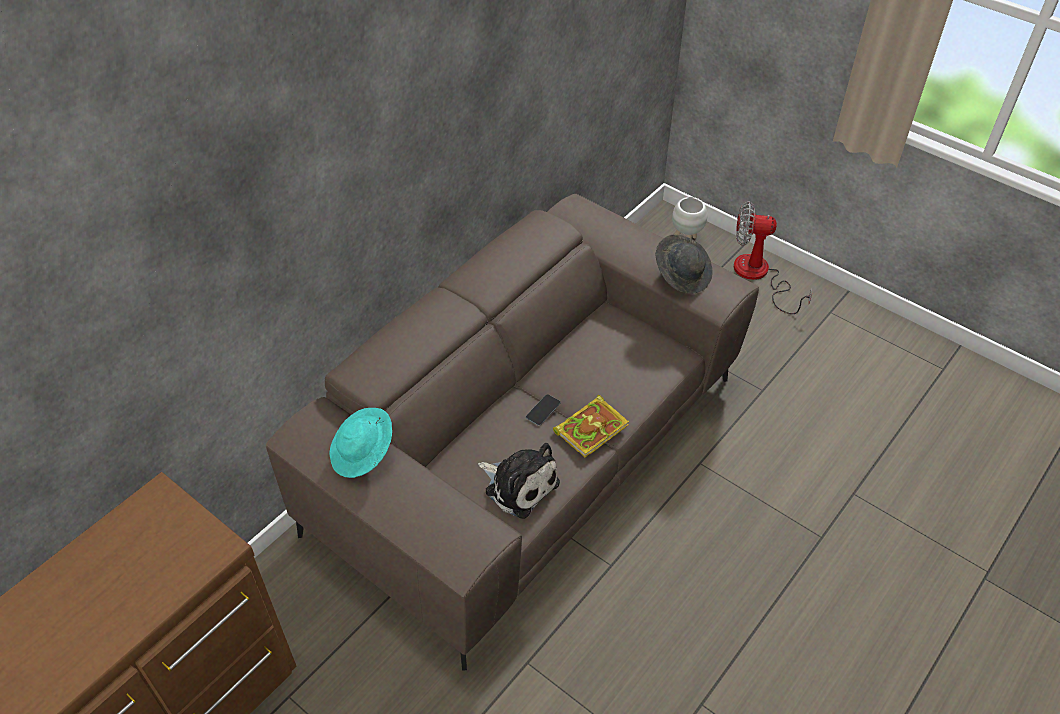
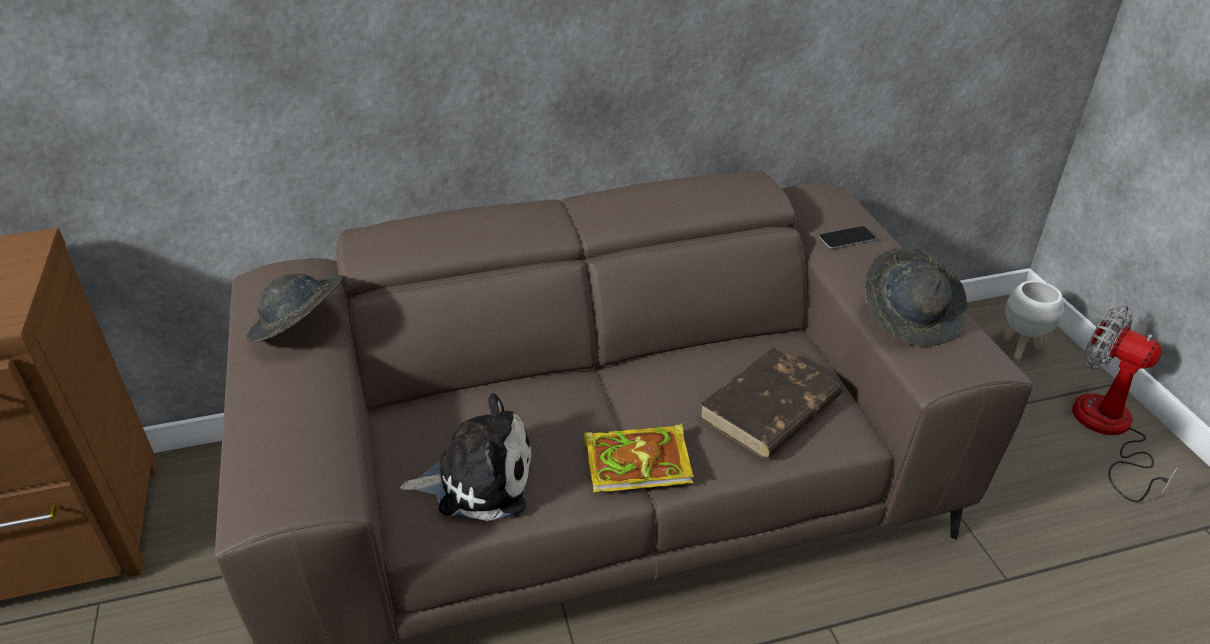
camera: 35 degrees right, 10 degrees down
(363, 454) = (299, 329): turquoise hat -> grey hat
(519, 485) = (478, 479): plush toy -> plush toy turned 75 degrees counterclockwise
(543, 410) = (597, 410): phone -> phone (847, 238)
(631, 362) = (769, 409): none -> brown book

